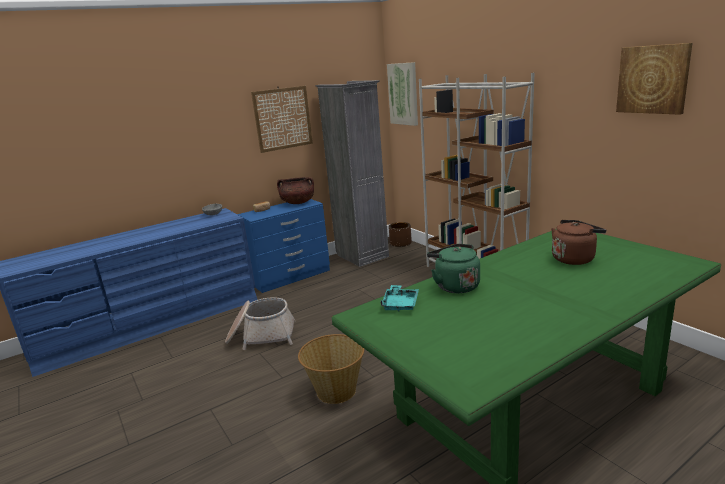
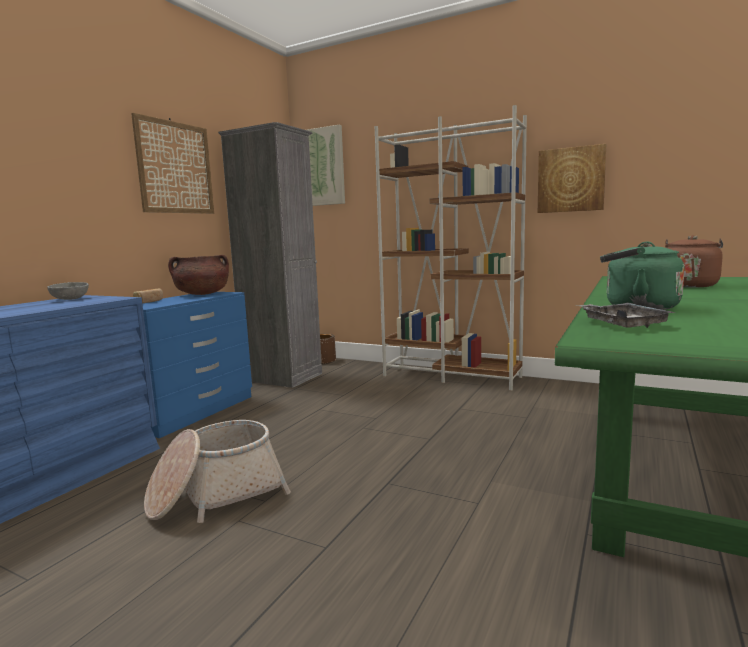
camera: 30 degrees left, 10 degrees down
(336, 390) = (446, 540): basket -> none
(400, 304) = (622, 324): turquoise tray -> grey tray
(653, 79) = (679, 107): picture -> picture (571, 180)

